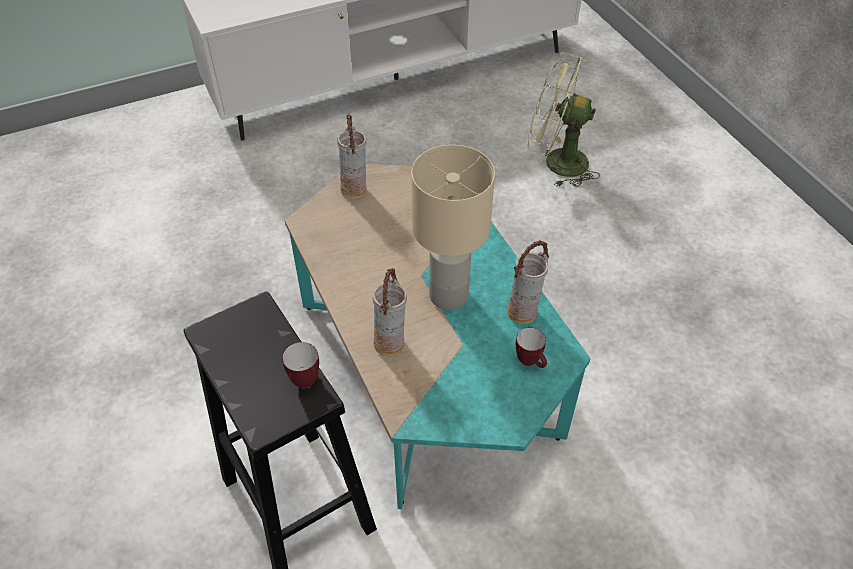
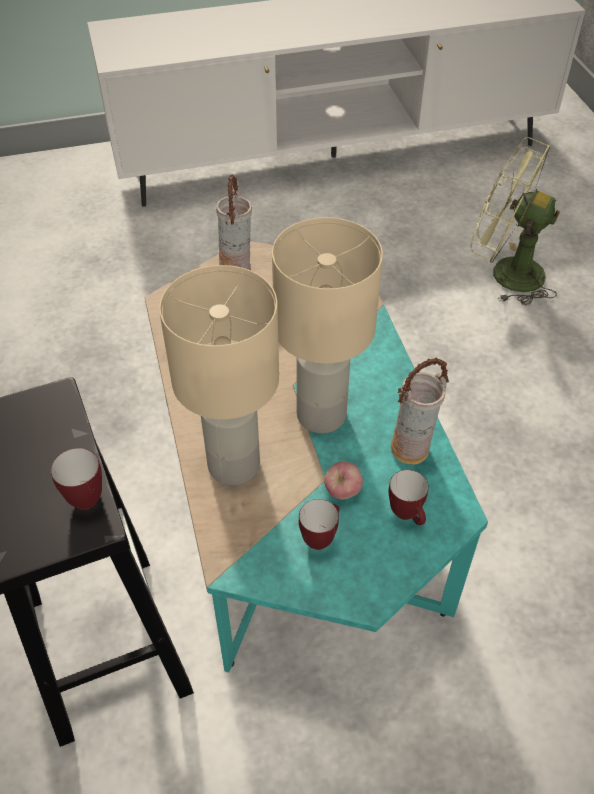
camera: 10 degrees right, 0 degrees up
(390, 344) = (234, 466): vase -> beige table lamp
(469, 388) = (320, 537): none -> mug
(478, 351) = (342, 491): none -> apple

